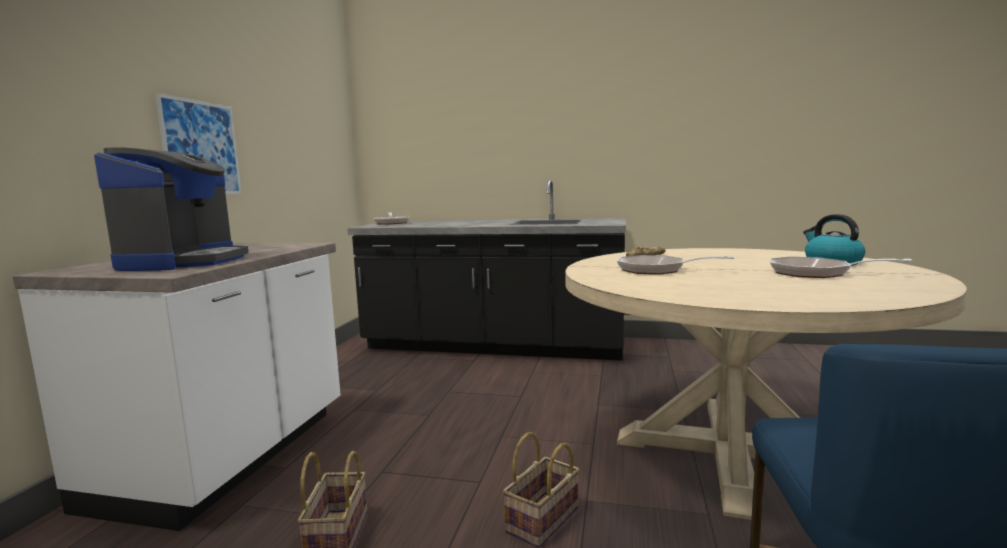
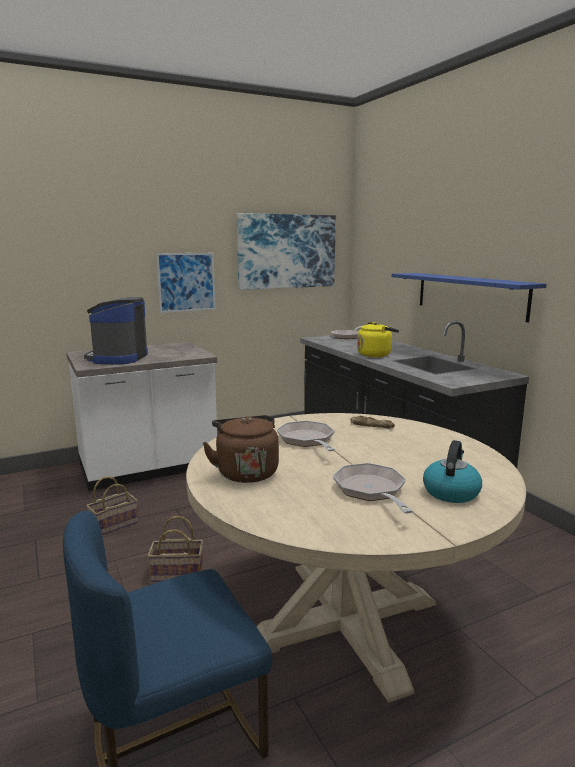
camera: 50 degrees right, 5 degrees up
(183, 262) = (118, 358): coffee machine -> coffee machine turned 135 degrees clockwise
(304, 120) = (286, 251): none -> picture
(479, 224) = (376, 354): none -> yellow kettle
(545, 157) = (470, 295): none -> blue shelf
(729, 291) = (245, 472): none -> brown kettle

